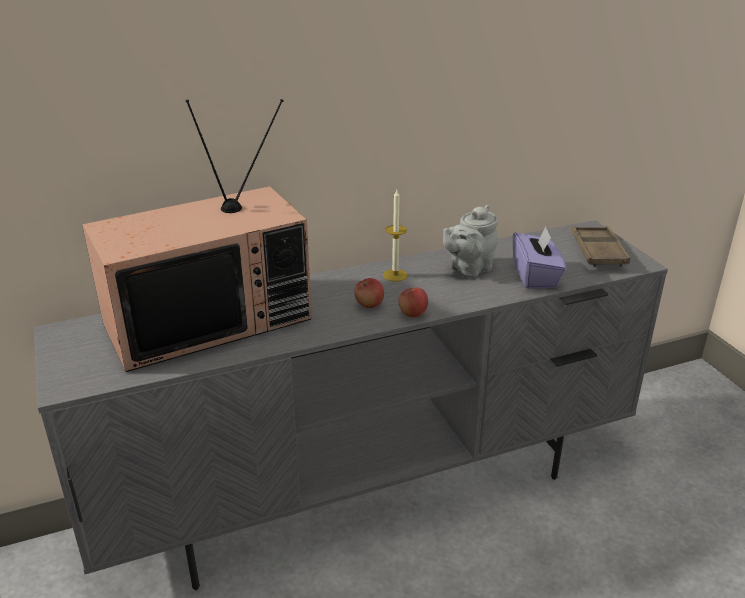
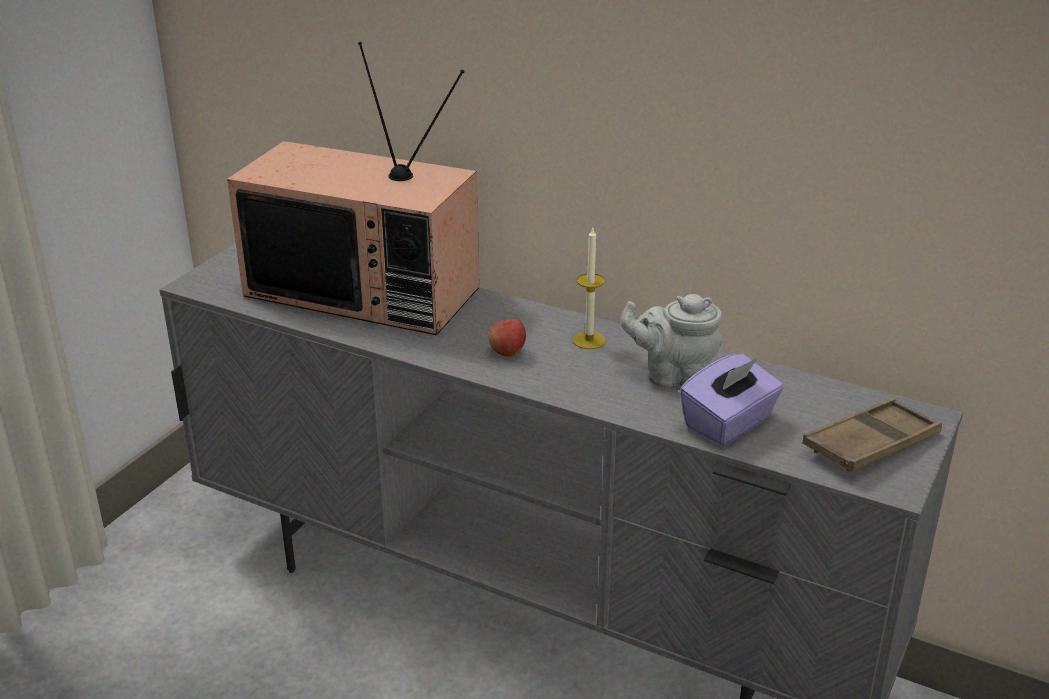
camera: 50 degrees right, 0 degrees up
(413, 314) = (526, 382): apple -> none

